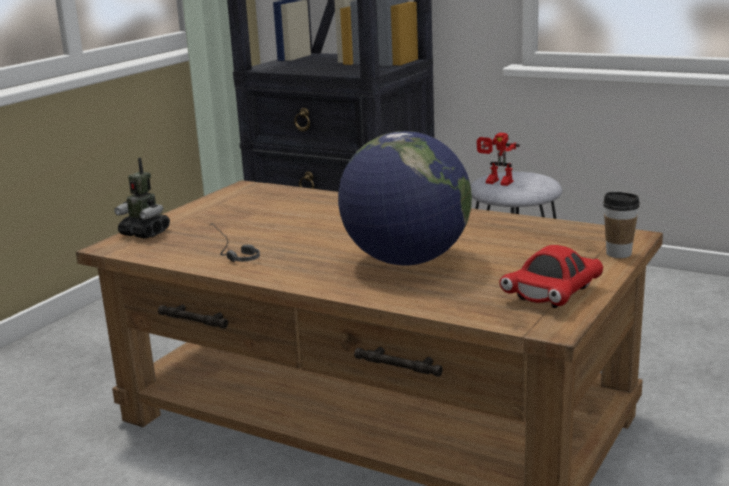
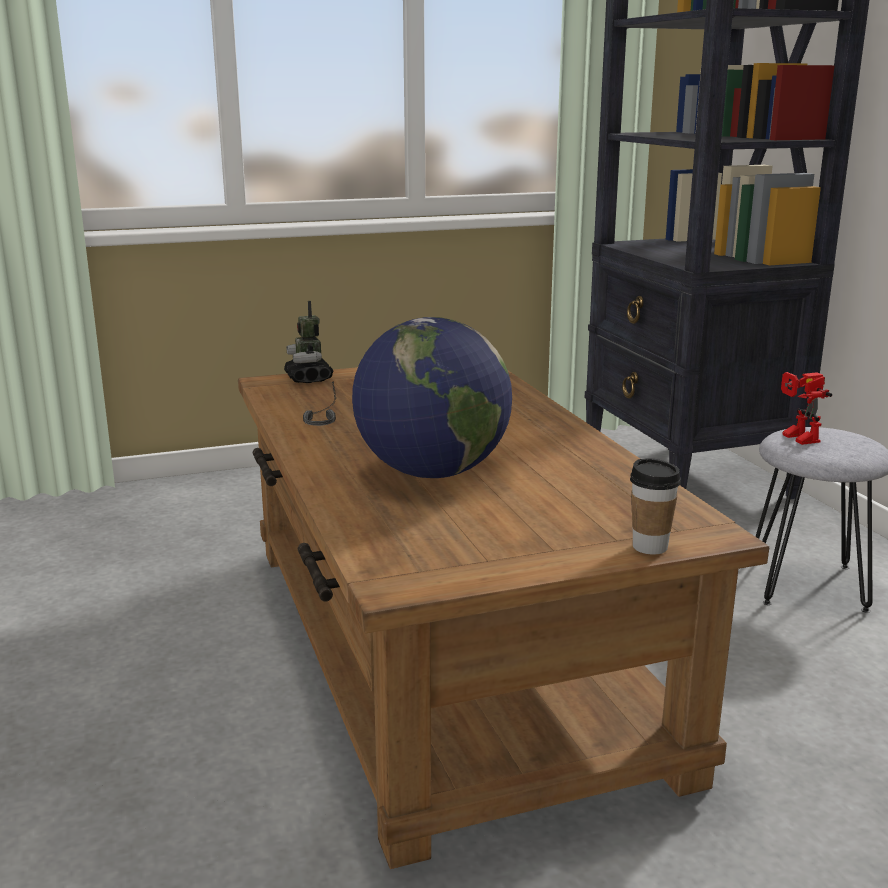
camera: 40 degrees right, 0 degrees up
(553, 294) = (474, 557): red toy car -> none

